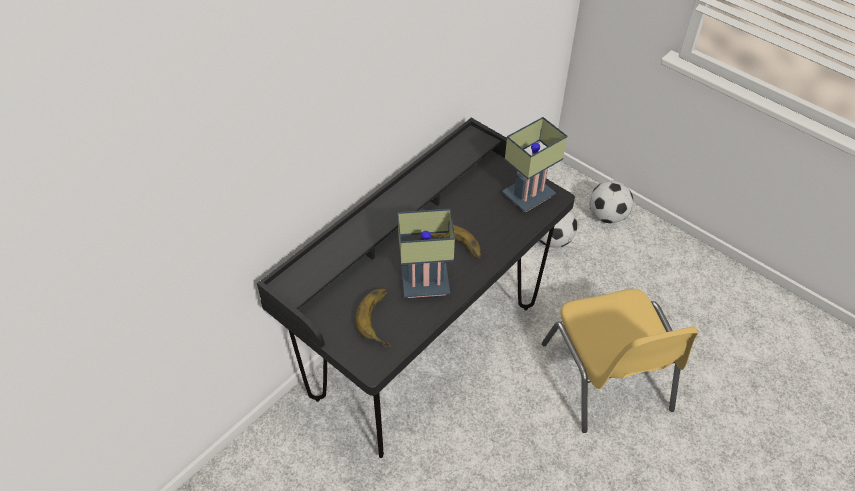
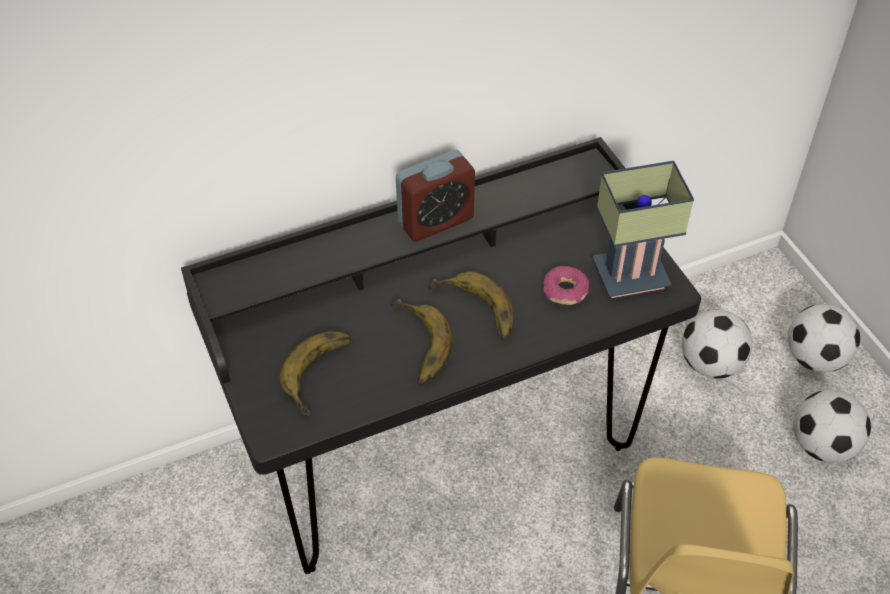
camera: 25 degrees right, 0 degrees up
(402, 199) = (435, 221): none -> alarm clock
(427, 281) = (414, 346): table lamp -> banana
(496, 217) = (565, 291): none -> donut
(636, 264) = (822, 445): none -> football

